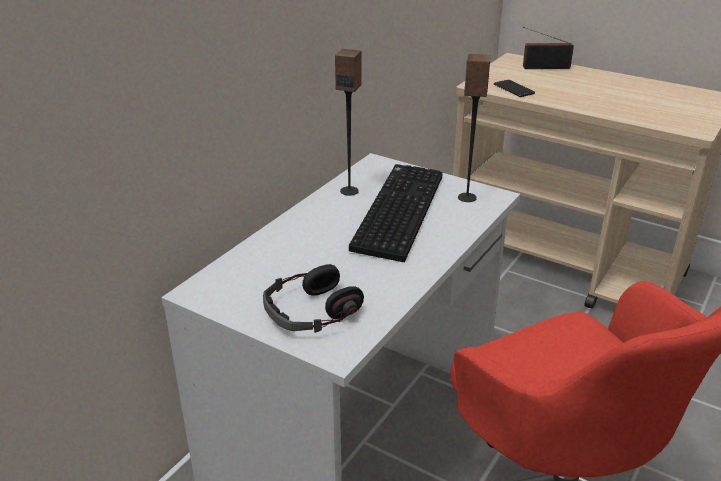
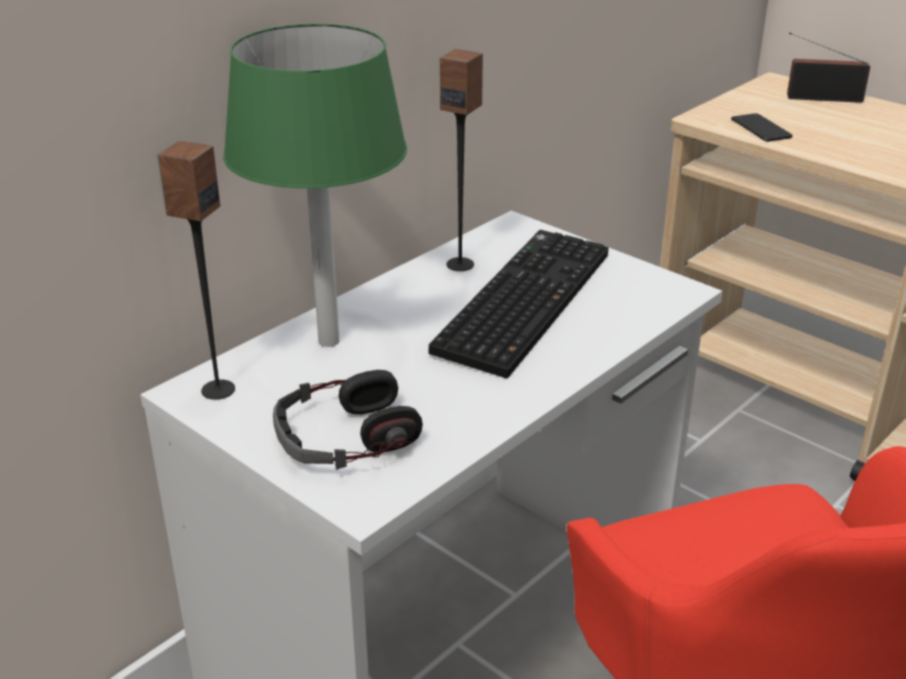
camera: 10 degrees right, 0 degrees up
(279, 249) = (329, 341): none -> green table lamp
(466, 197) = (635, 289): speaker -> speaker (217, 390)

